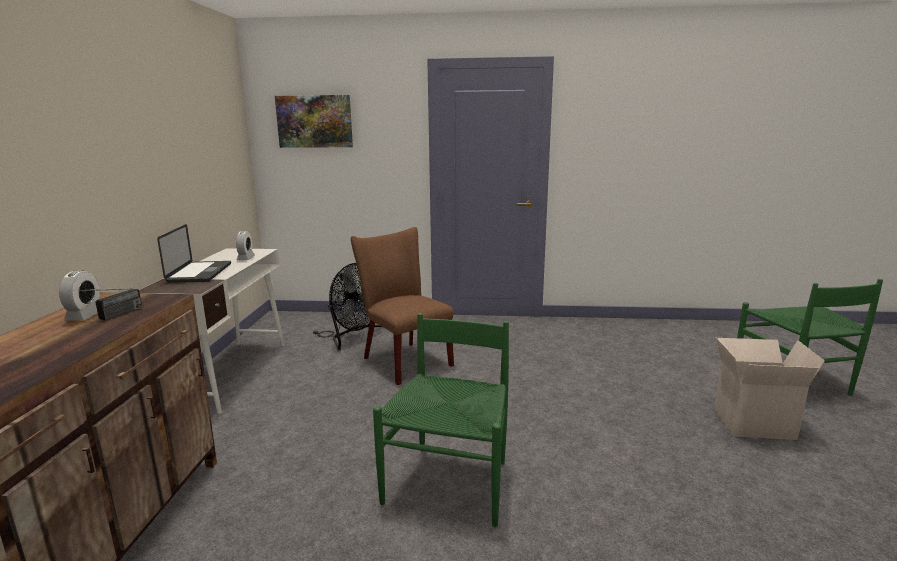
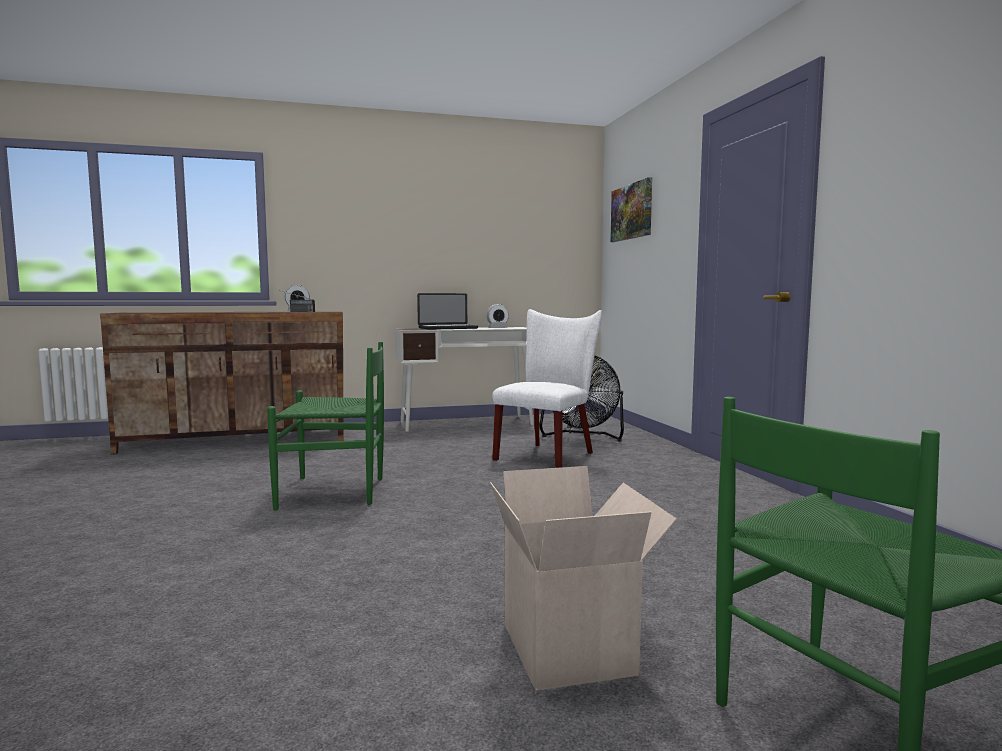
camera: 70 degrees right, 10 degrees down
(403, 360) = (548, 455): brown chair -> white chair

